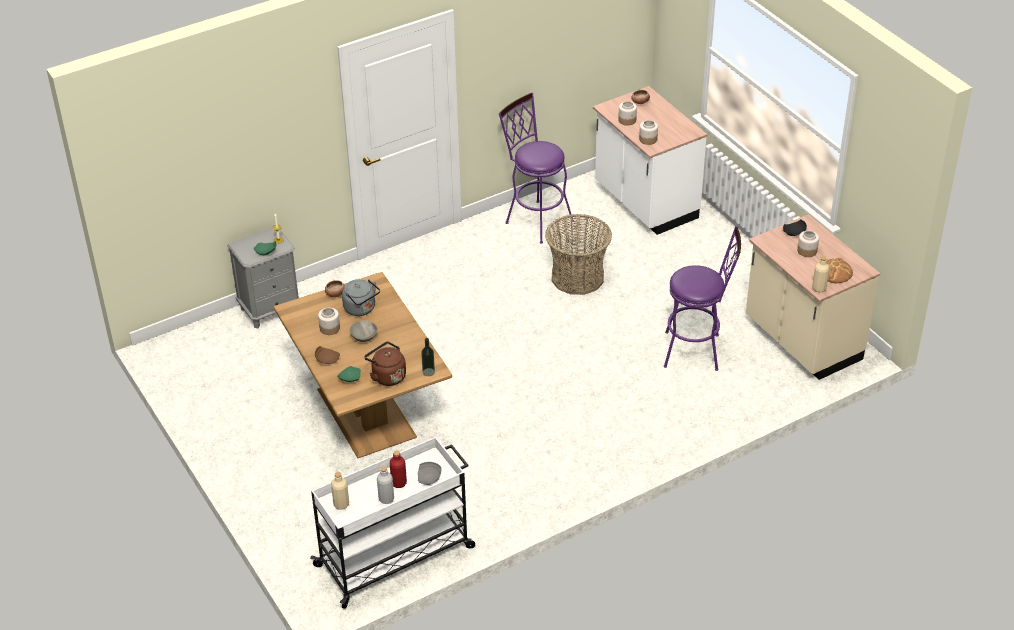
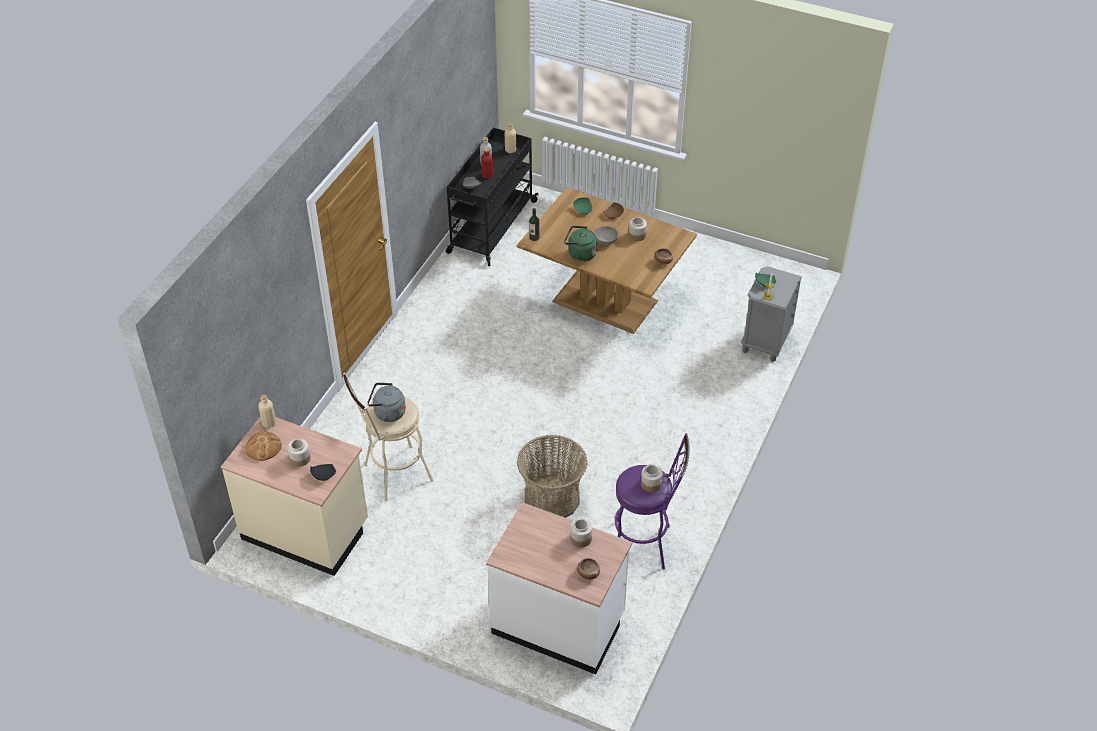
camera: 145 degrees right, 5 degrees up
(361, 309) = (631, 259): grey kettle -> grey kettle (387, 413)
(387, 376) = (560, 222): brown kettle -> none
(396, 556) = (491, 227): white cart -> black cart
(402, 335) = (580, 254): none -> green kettle
(648, 139) = (539, 522): jar -> jar (651, 484)
(697, 351) = (392, 475): purple stool -> beige stool

